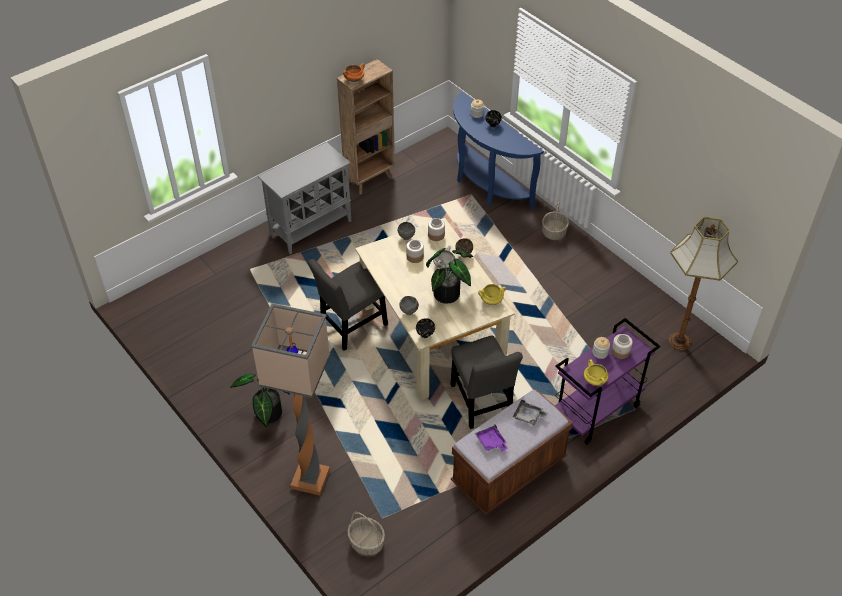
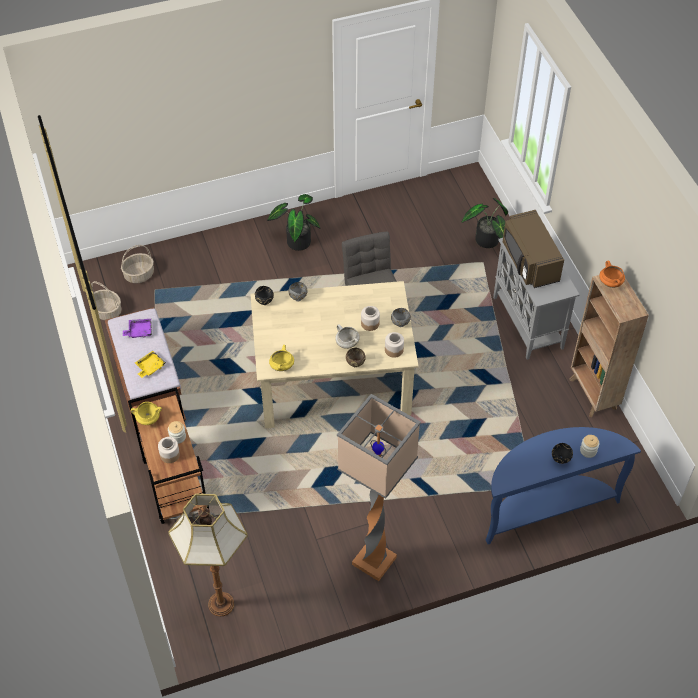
camera: 110 degrees right, 5 degrees up
(302, 174) = (529, 262): none -> brown microwave
(310, 478) = (218, 254): floor lamp -> floor lamp (375, 560)
(450, 293) = (307, 336): potted plant -> potted plant (487, 242)
(481, 404) = (231, 394): grey chair -> none
(528, 416) = (150, 367): grey tray -> yellow tray
(553, 232) = (439, 549): basket -> basket (107, 311)
(596, 411) = (174, 484): purple cart -> brown cart

